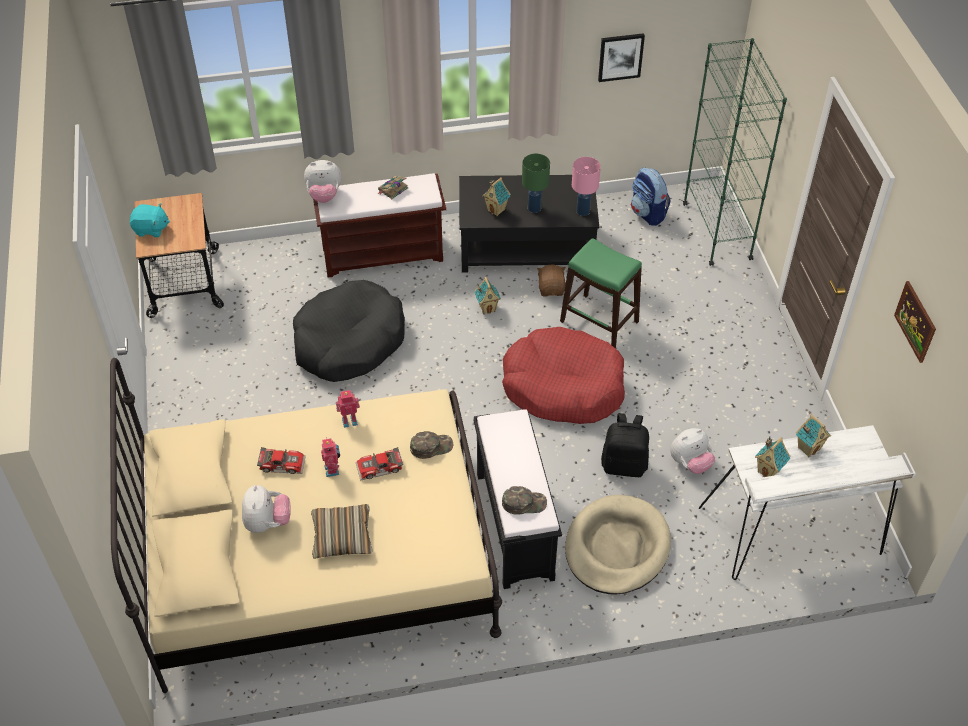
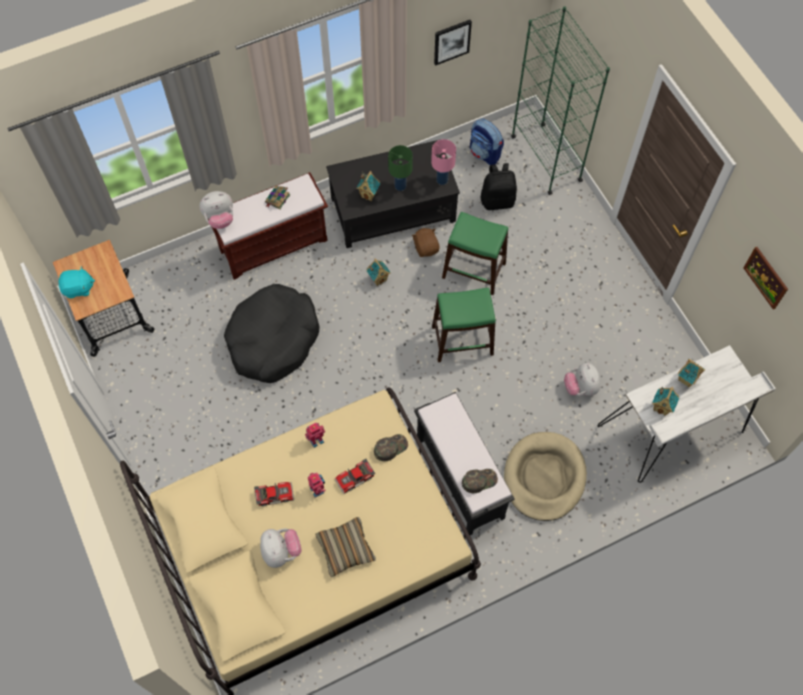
camera: 15 degrees left, 15 degrees up
(563, 386) = (462, 340): red dog bed -> green stool
(624, 465) = (530, 401): black backpack -> black backpack (497, 200)
(690, 463) = (580, 387): plush toy -> plush toy turned 120 degrees clockwise

